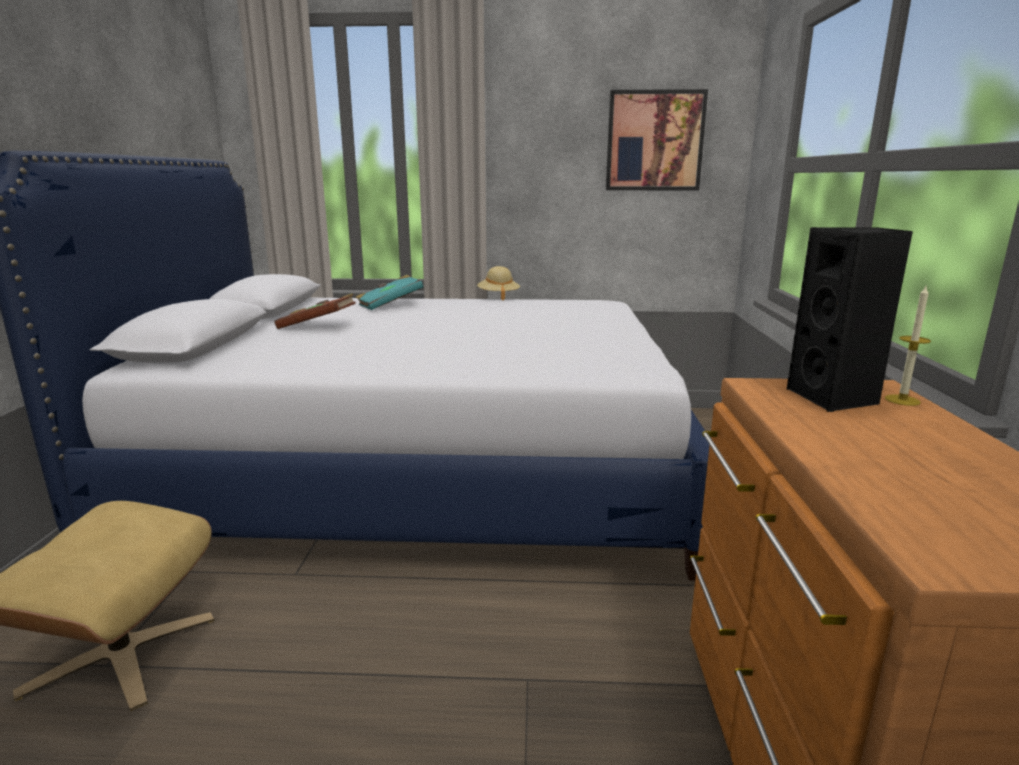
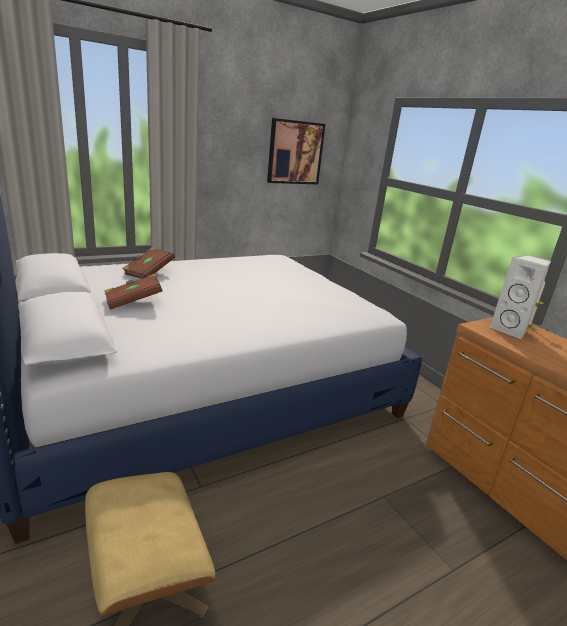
camera: 35 degrees left, 5 degrees up
(390, 305) = (148, 272): turquoise book -> brown book
(498, 296) = (208, 256): beige hat -> none
(834, 399) = (510, 330): black speaker -> white speaker

